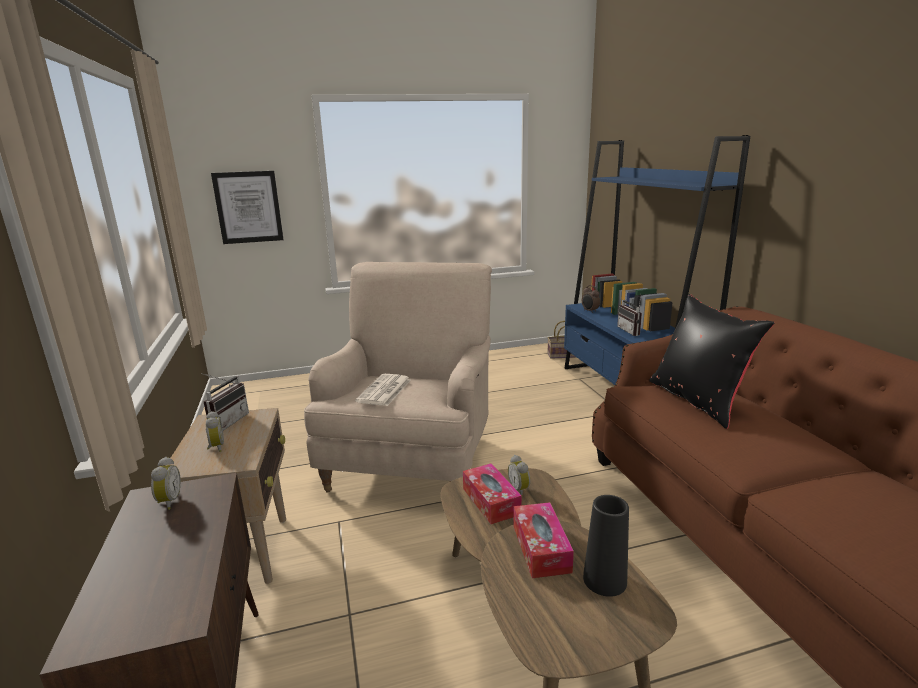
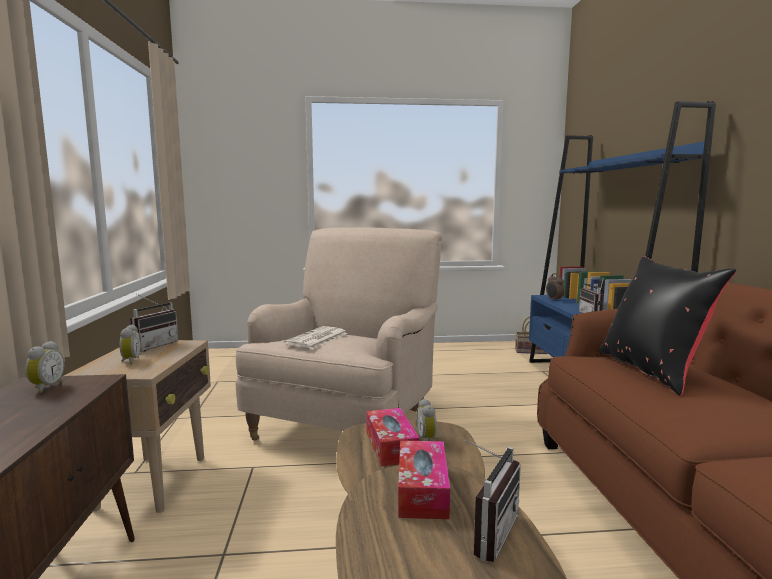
camera: 10 degrees right, 10 degrees down
(248, 207) = (243, 190): picture -> none
(604, 580) = (487, 531): black vase -> radio

